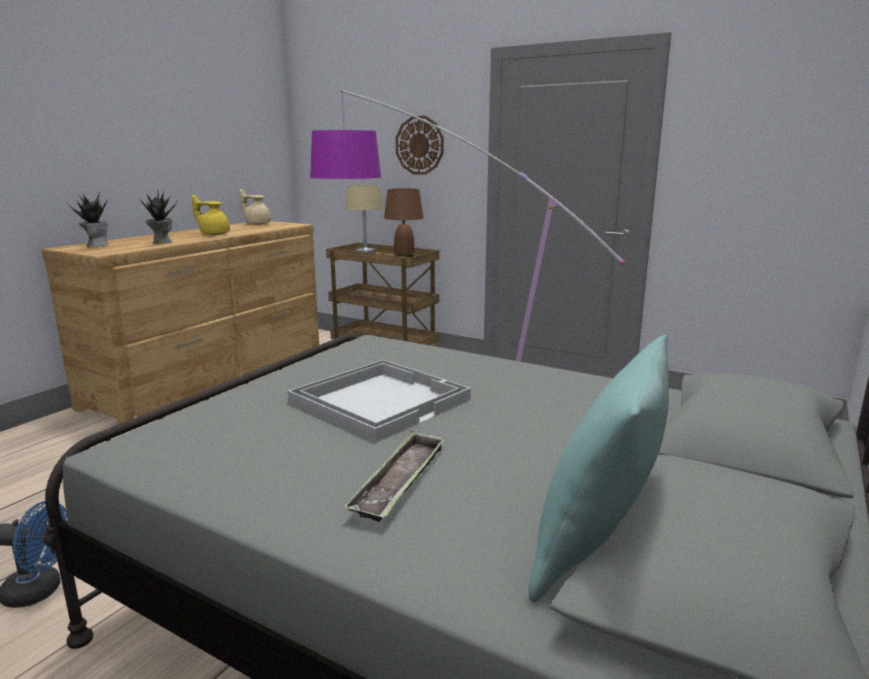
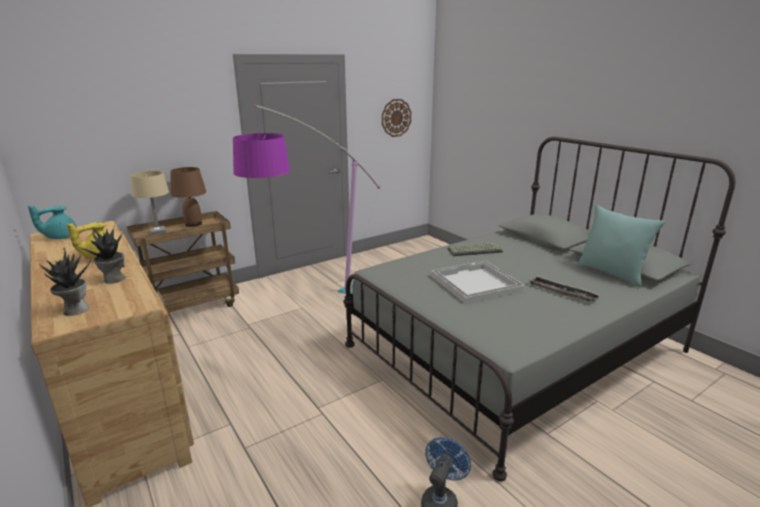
camera: 65 degrees left, 5 degrees up
(257, 224) = (60, 237): beige teapot -> turquoise teapot
(419, 145) = (178, 130): wall clock -> wall clock (396, 118)
(541, 384) = (475, 250): none -> keyboard

